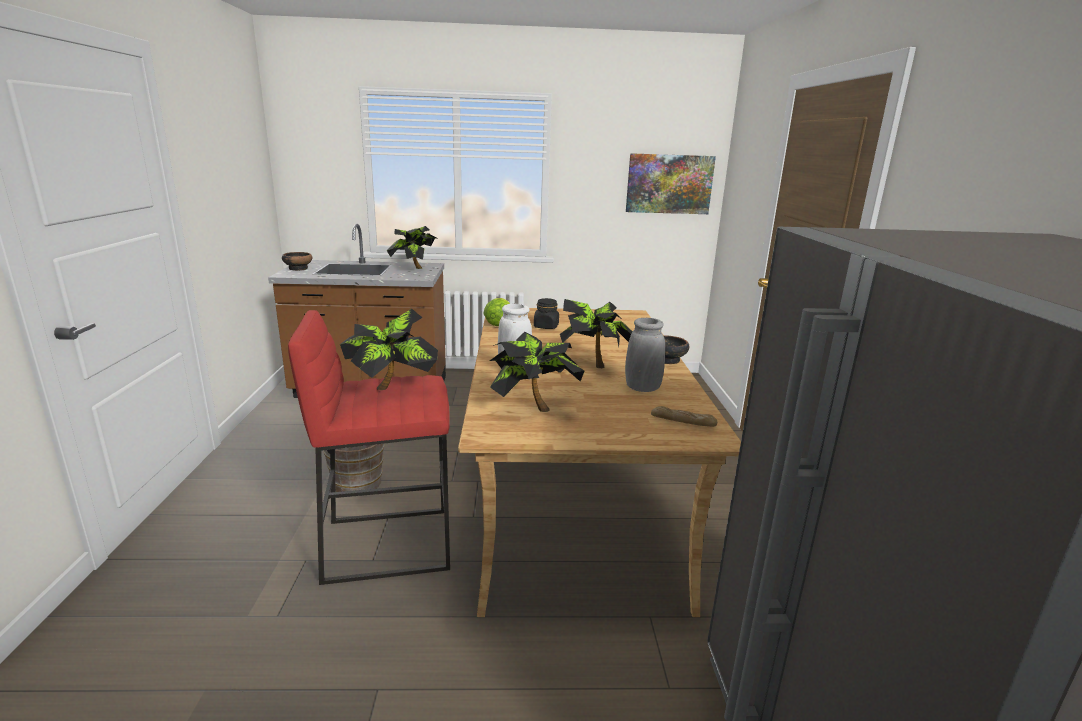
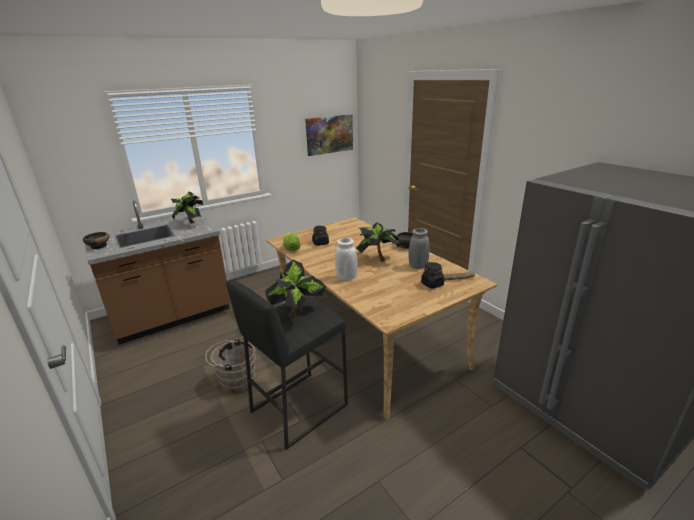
camera: 30 degrees left, 5 degrees up
(388, 543) = (298, 407): red stool -> black stool
(532, 408) = (387, 296): potted plant -> none
(626, 416) = (432, 284): none -> black jar

